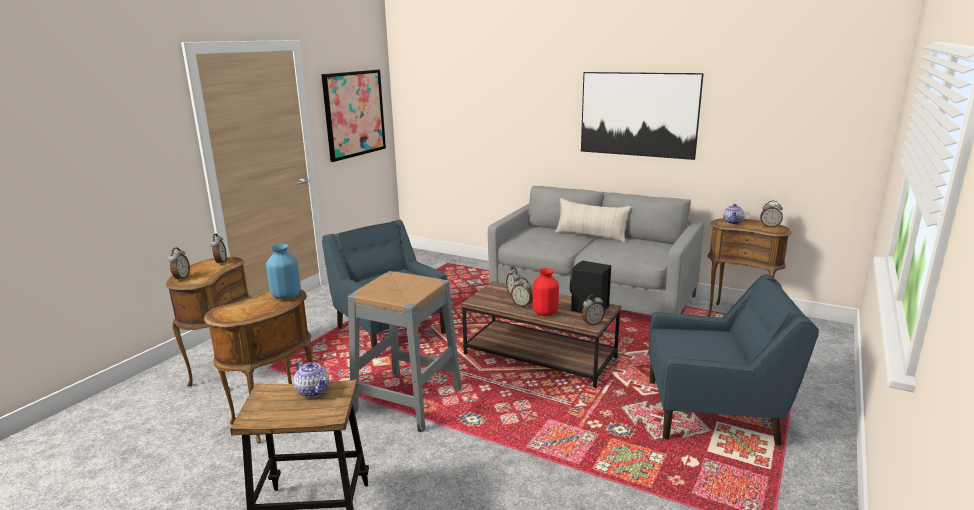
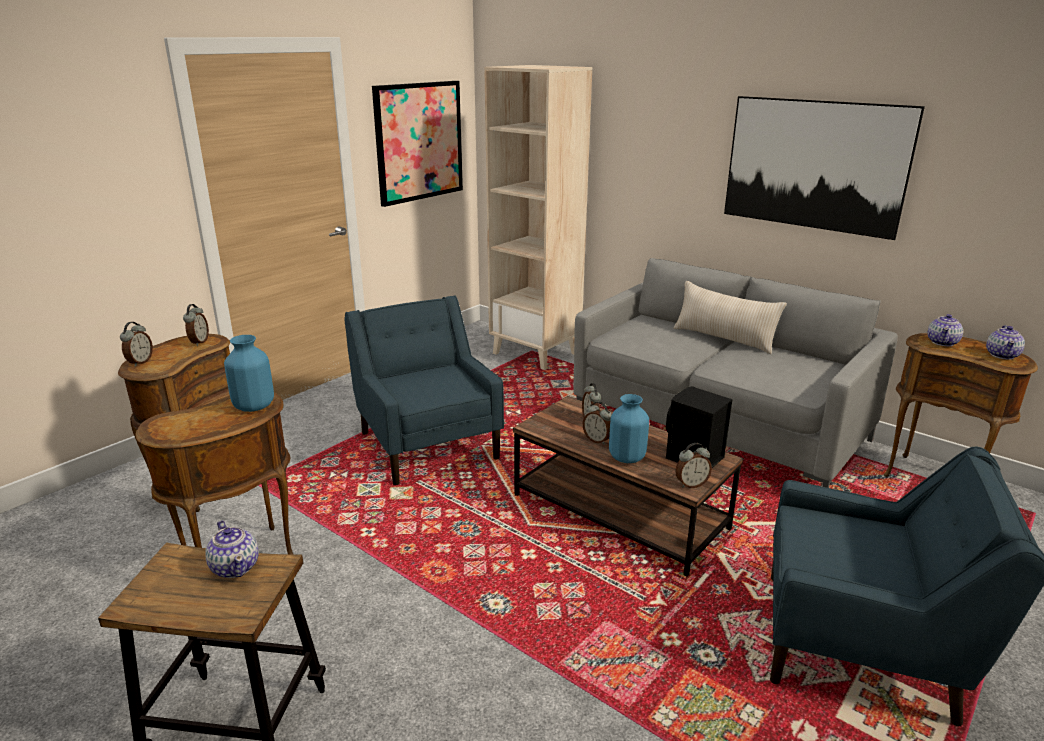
camera: 10 degrees right, 5 degrees up
(408, 400) = (418, 559): grey stool -> none
(451, 264) = (536, 353): none -> beige bookcase
(545, 313) = (627, 458): red vase -> blue vase
(769, 226) = (1002, 355): alarm clock -> teapot

